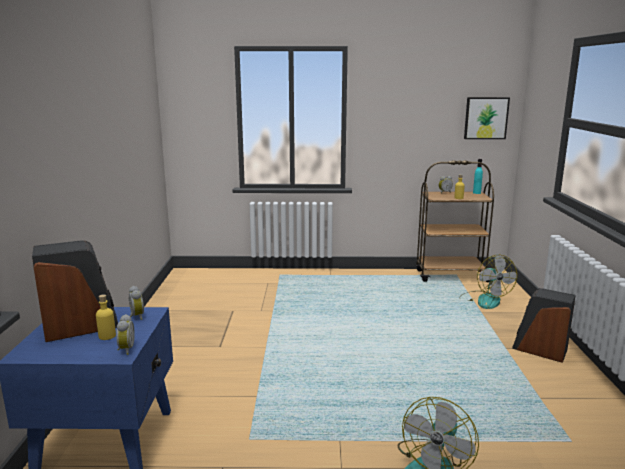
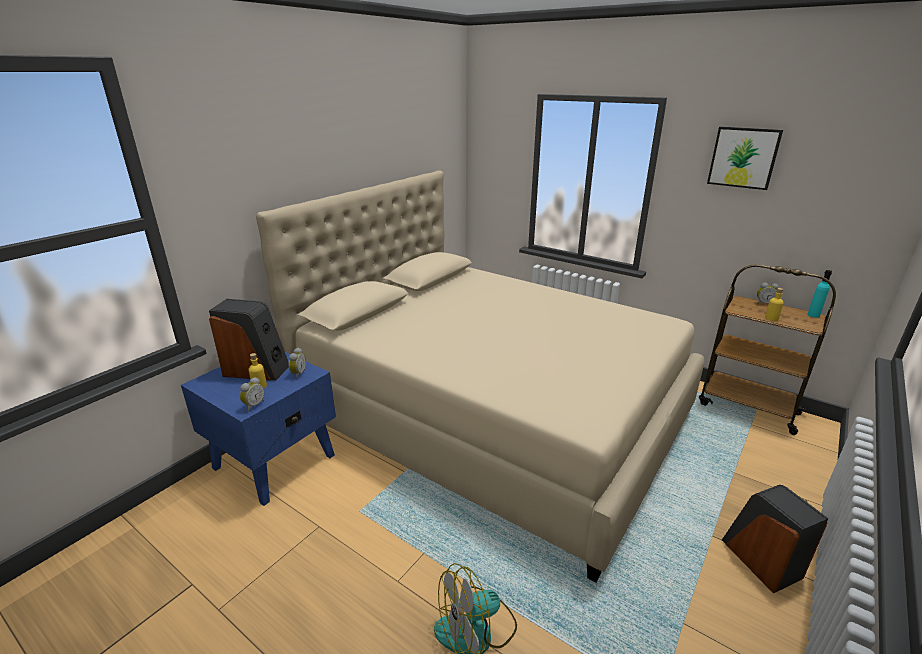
camera: 35 degrees right, 10 degrees up
(286, 332) = (492, 415): none -> beige bed
(484, 299) = (759, 457): fan -> none
(485, 118) = (858, 213): picture -> picture (743, 157)

